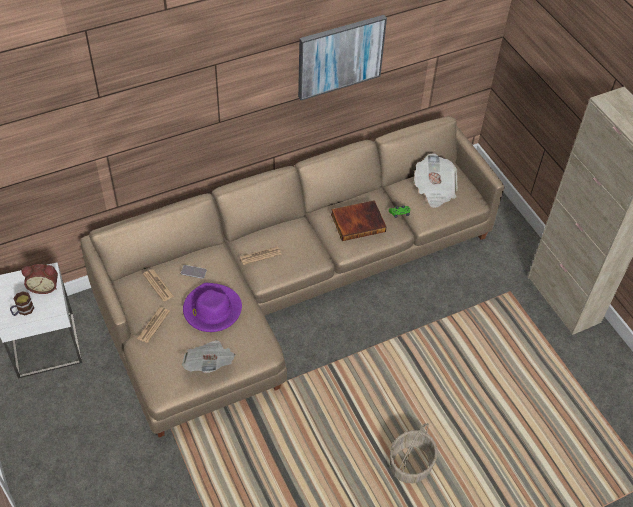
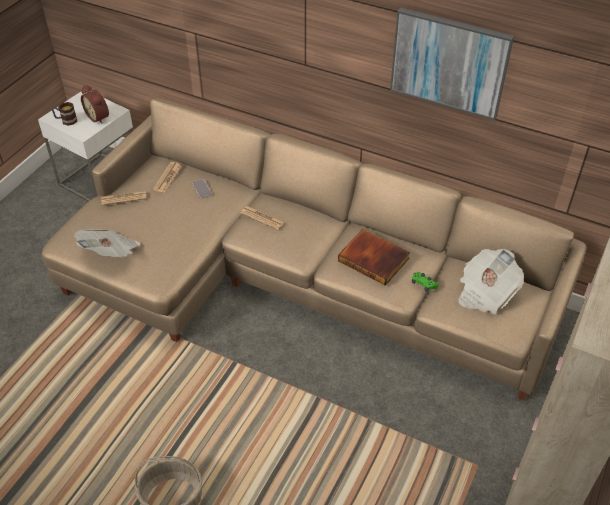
camera: 55 degrees right, 5 degrees down
(212, 310) = (171, 222): purple hat -> none

